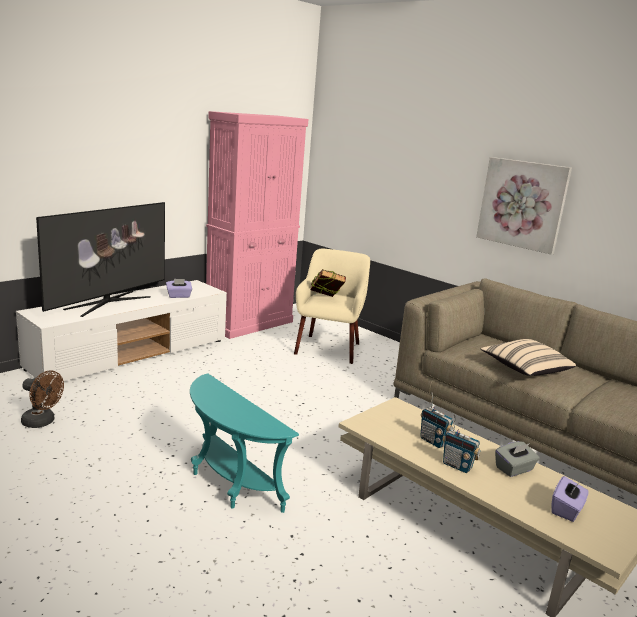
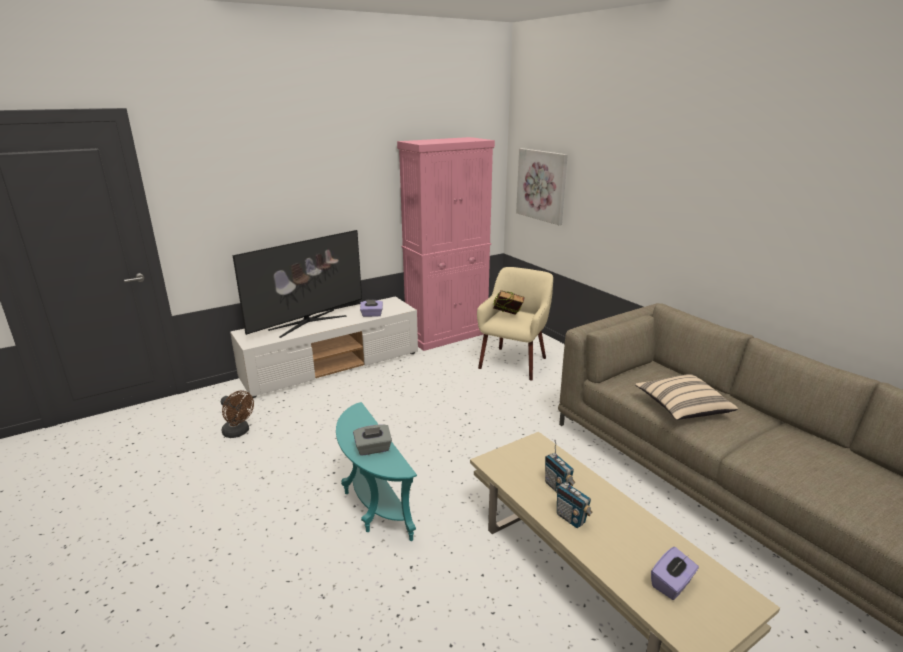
camera: 15 degrees right, 5 degrees up
(514, 469) = (632, 527): grey tissue box -> grey tissue box (373, 449)
(522, 204) = (704, 224): picture -> picture (542, 185)

